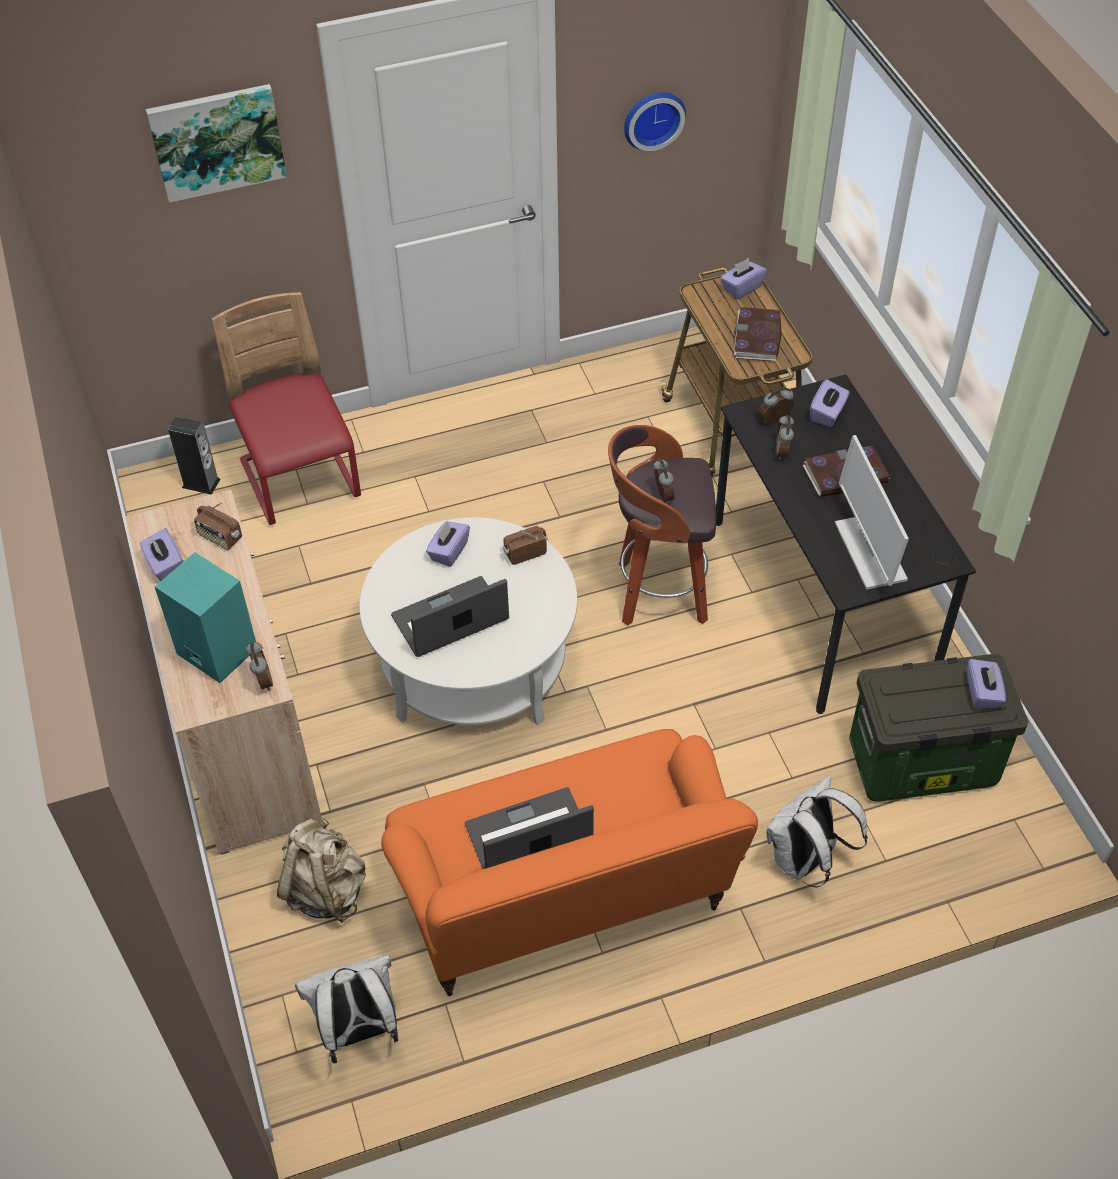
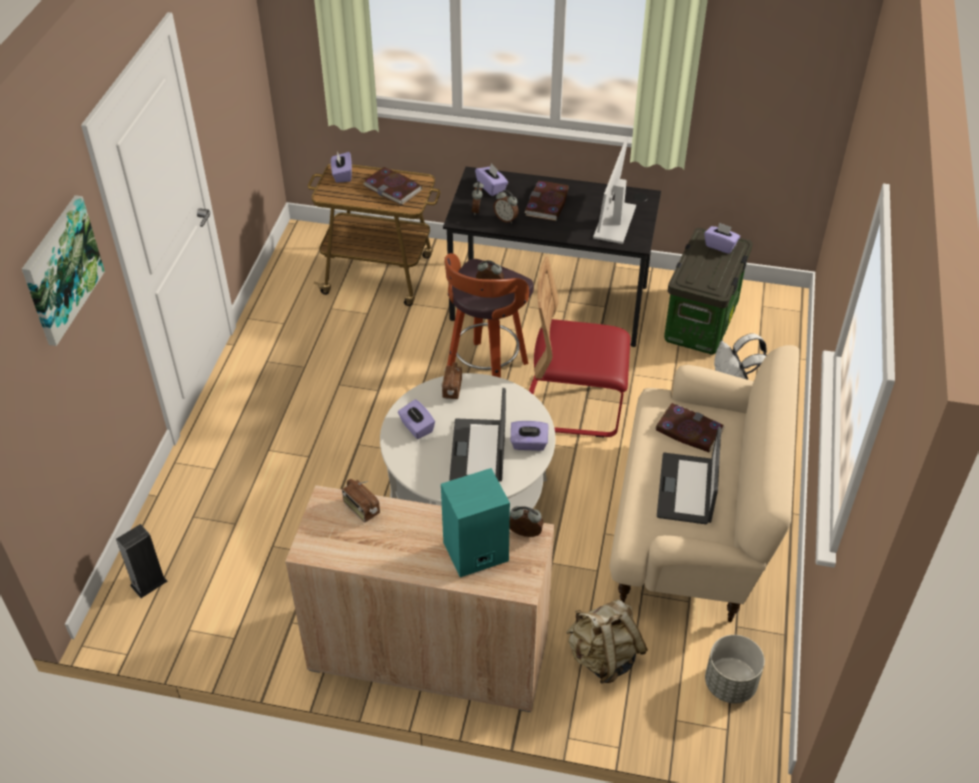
camera: 60 degrees left, 5 degrees down
(165, 566) = (362, 553): purple tissue box -> purple tissue box (529, 444)
(220, 538) = (361, 509): radio -> radio turned 75 degrees clockwise
(301, 481) = (208, 518): red chair -> red chair (575, 406)
(359, 1030) = (730, 684): white backpack -> grey planter
(564, 898) = (692, 528): orange sofa -> beige sofa
(626, 799) = (688, 430): none -> book
(652, 118) = (228, 97): wall clock -> none
(869, 551) = (614, 221): monitor -> monitor turned 90 degrees clockwise

